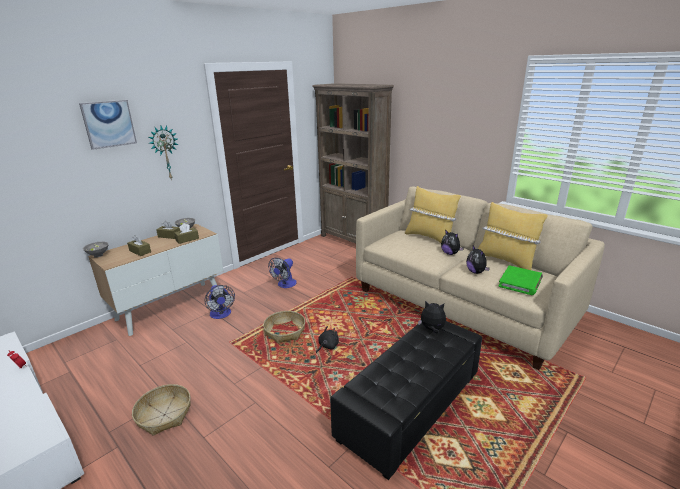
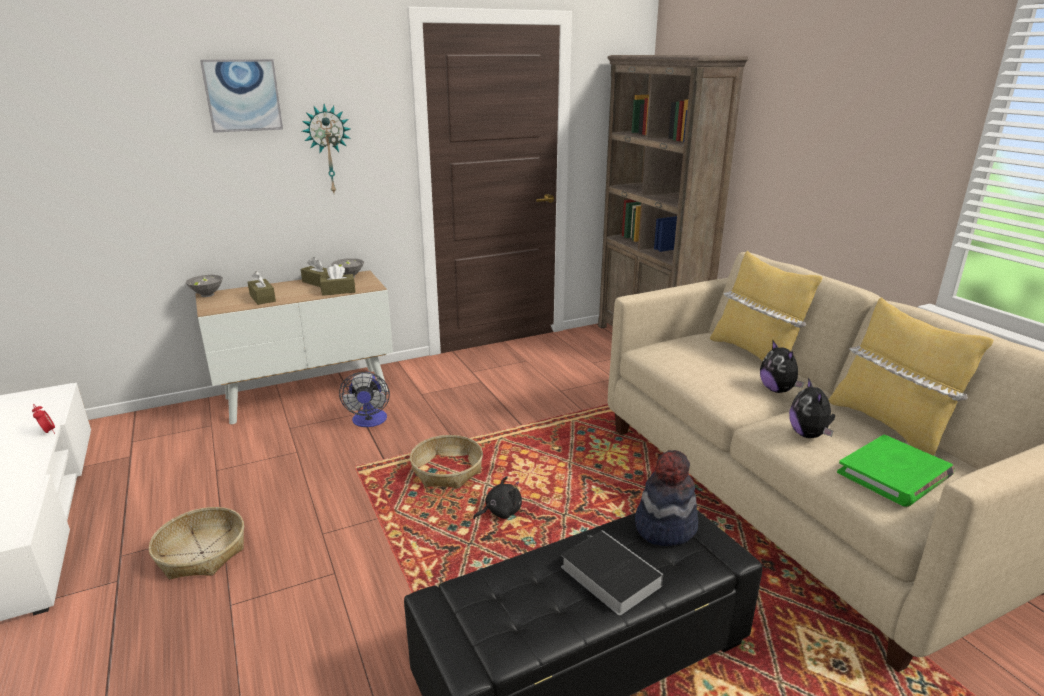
camera: 20 degrees right, 0 degrees up
(285, 285) = (492, 395): fan -> none
(421, 358) = (607, 574): none -> book
(432, 329) = (664, 526): plush toy -> hat

